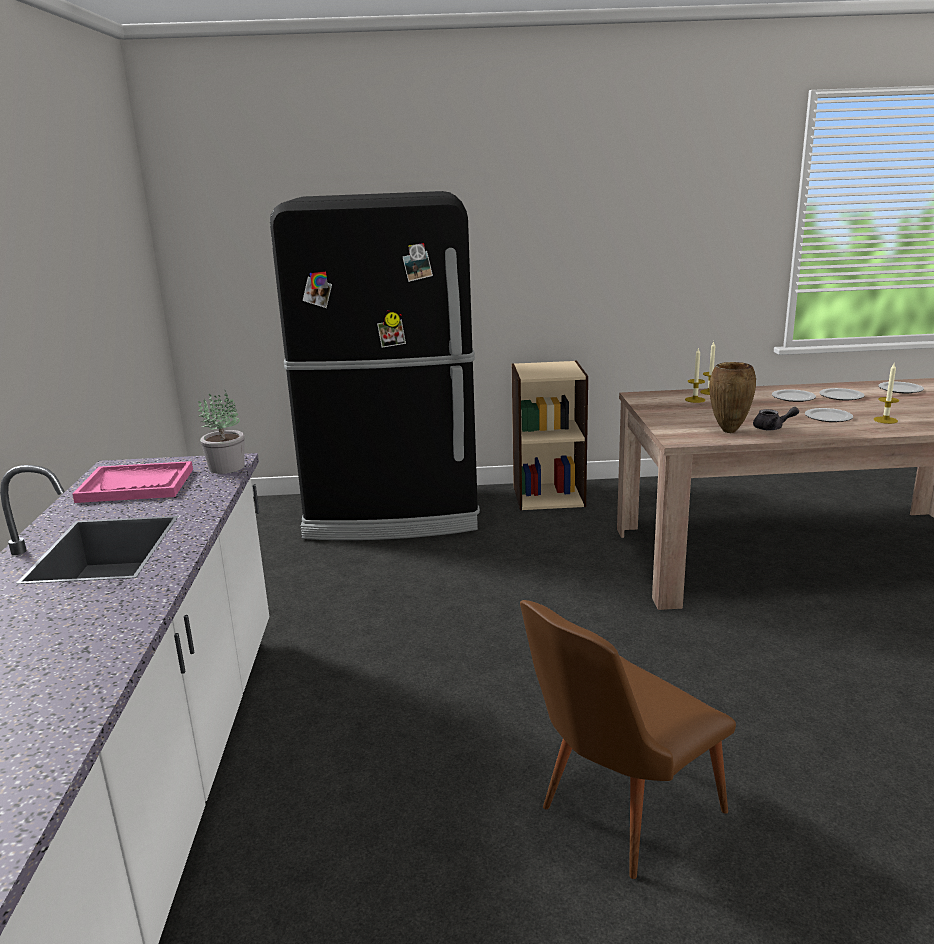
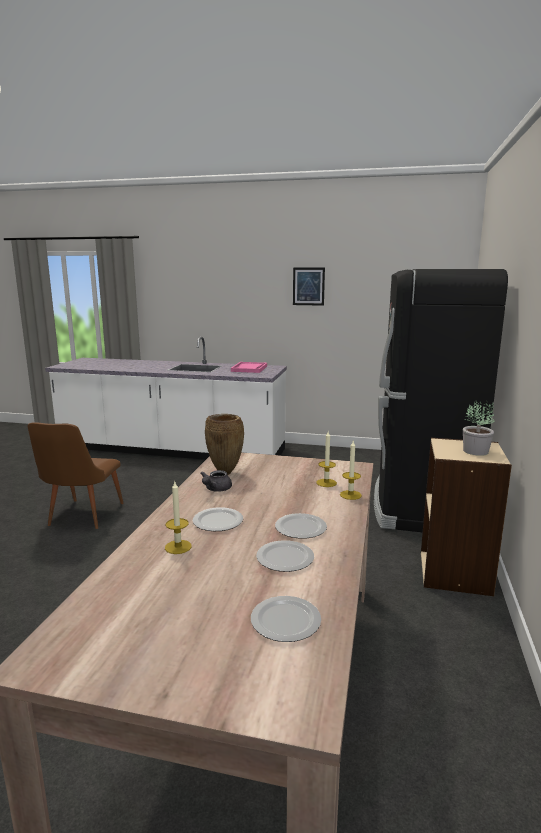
camera: 105 degrees right, 5 degrees down
(34, 264) = (308, 286): none -> picture
(226, 467) = (257, 375): potted plant -> potted plant (476, 451)
(617, 815) = (81, 517): brown chair -> brown chair turned 150 degrees counterclockwise

